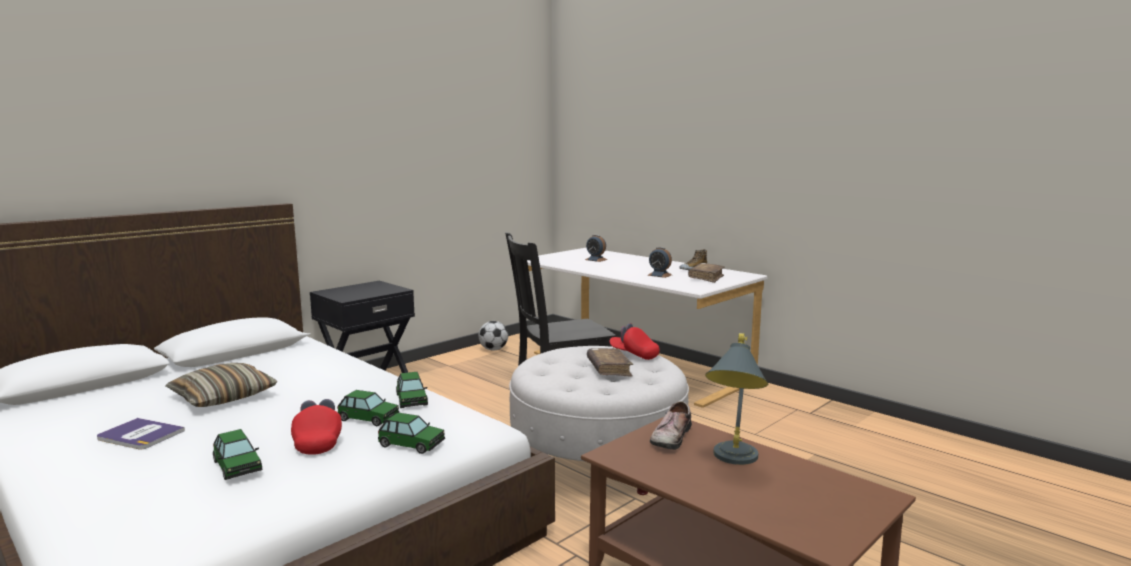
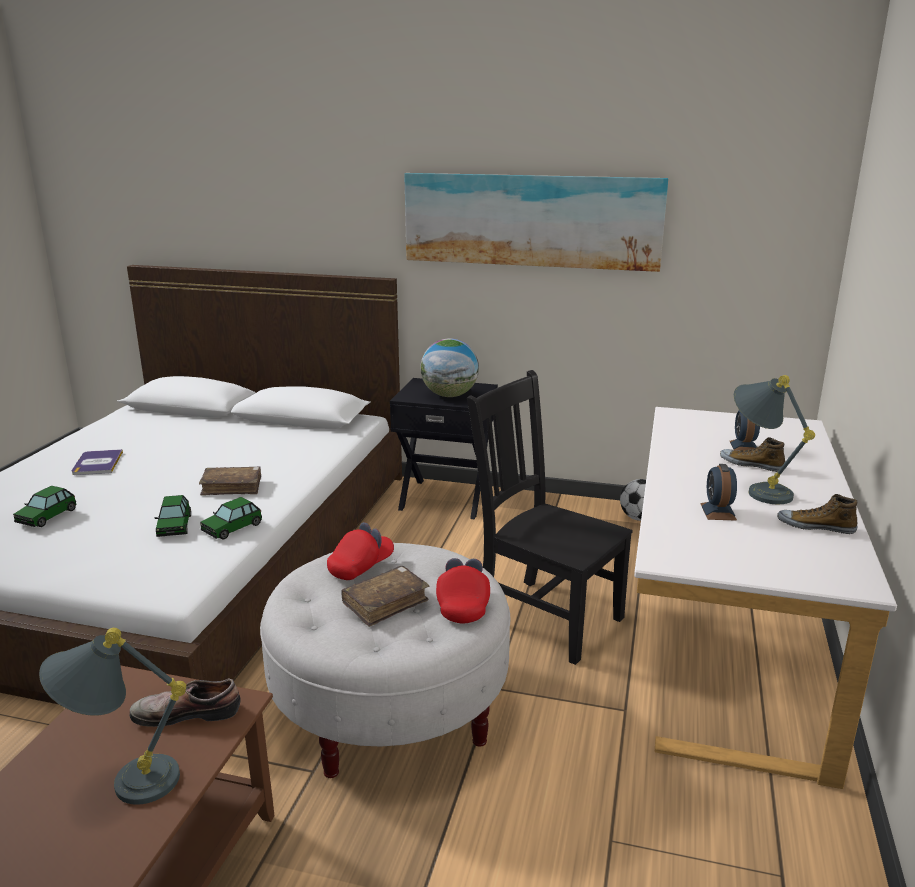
camera: 60 degrees right, 10 degrees up
(223, 397) = (191, 456): pillow -> none
(318, 442) = (110, 526): red cap -> red cap (361, 567)
(372, 290) = (449, 395): none -> globe
(390, 145) = (531, 220): none -> picture
(411, 444) = (119, 566): toy car -> none
(617, 262) = (751, 464): none -> shoe
(645, 267) = (757, 489): none -> grey table lamp
(706, 278) = (761, 551): brown book -> brown book (232, 487)

